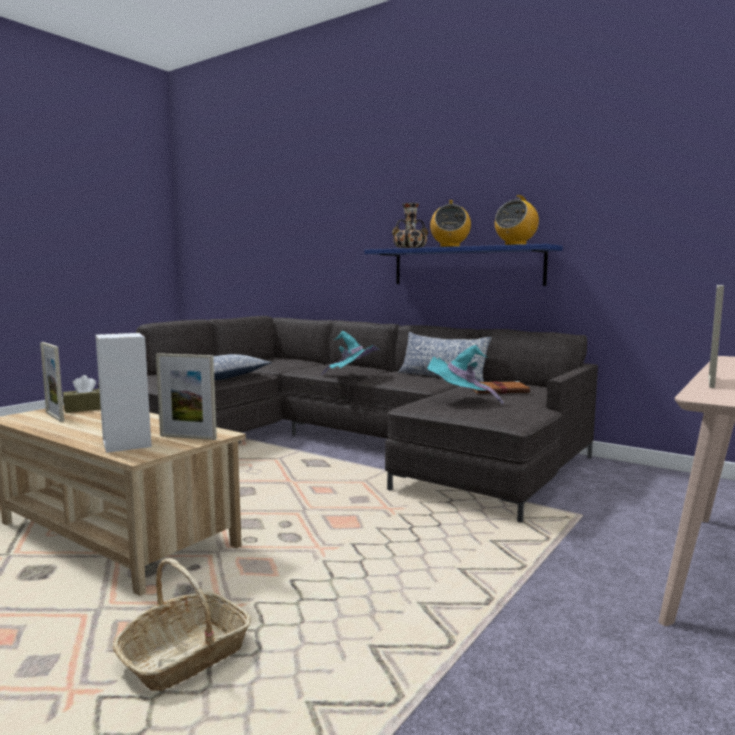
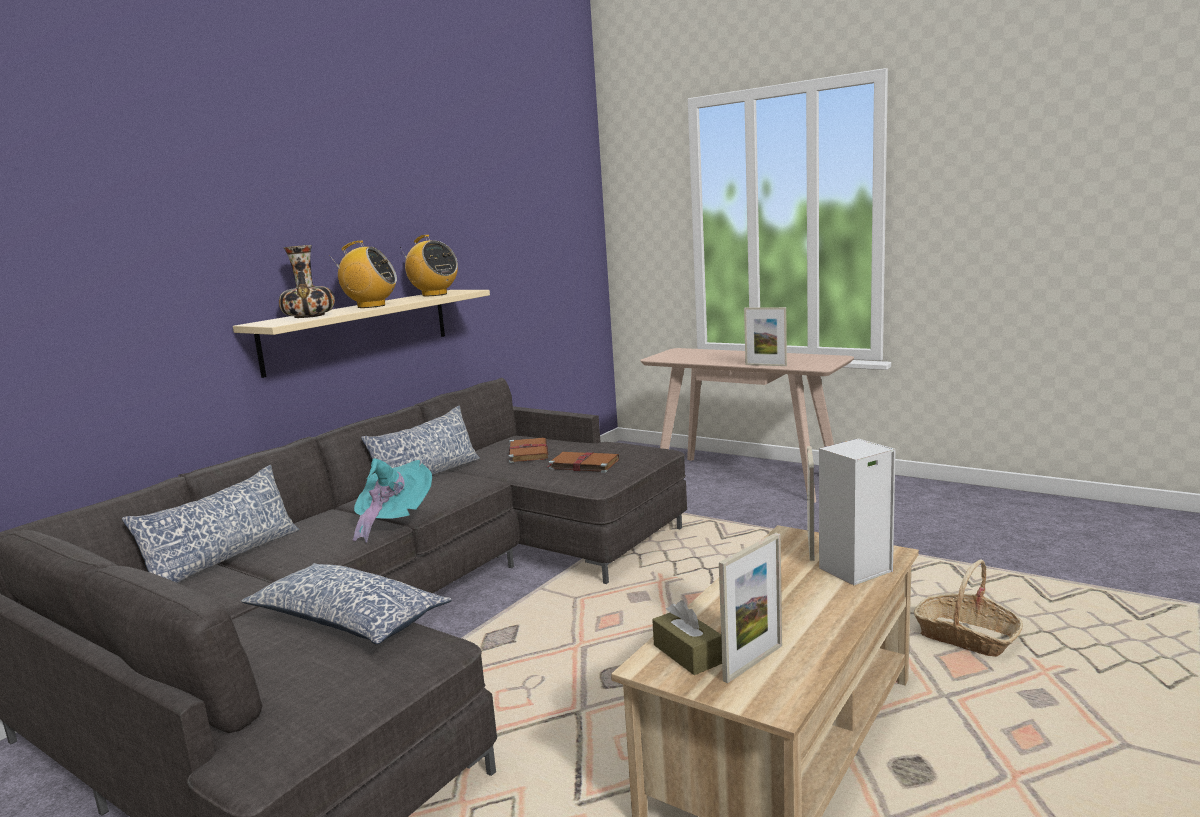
camera: 90 degrees left, 5 degrees up
(317, 363) = (223, 559): none -> pillow
(460, 401) = (583, 464): turquoise hat -> brown book
(466, 266) = (359, 330): blue shelf -> beige shelf

